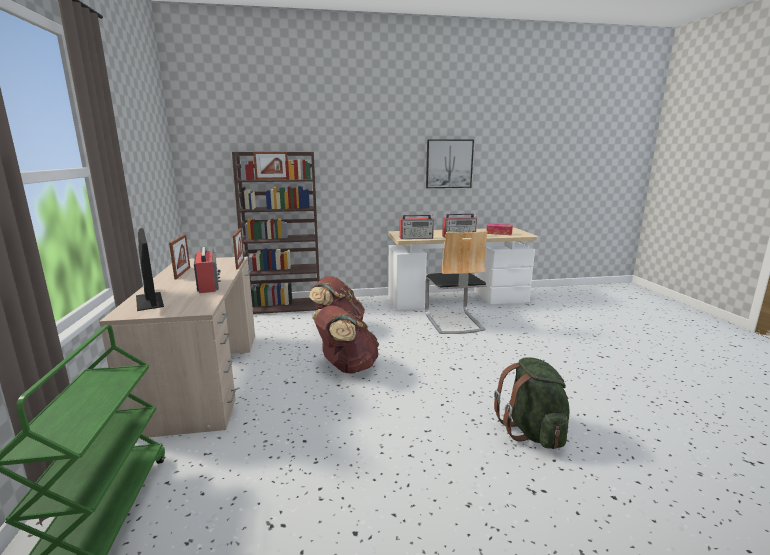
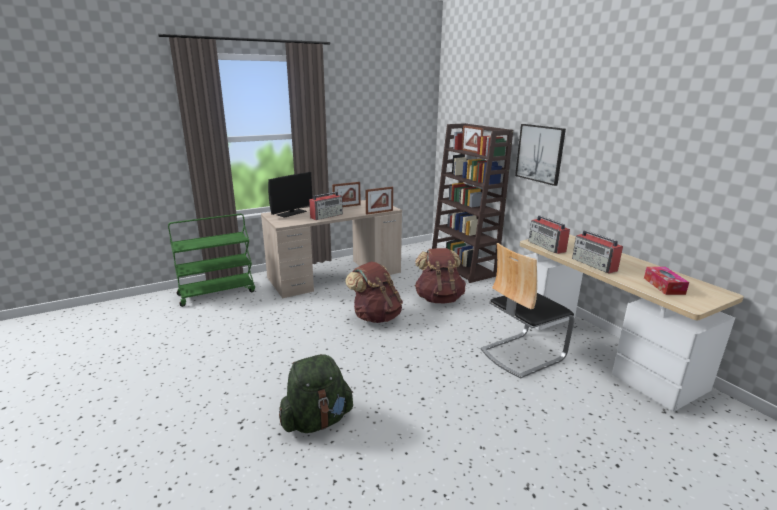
camera: 70 degrees right, 5 degrees up
(449, 164) = (652, 166): picture -> picture (540, 153)

